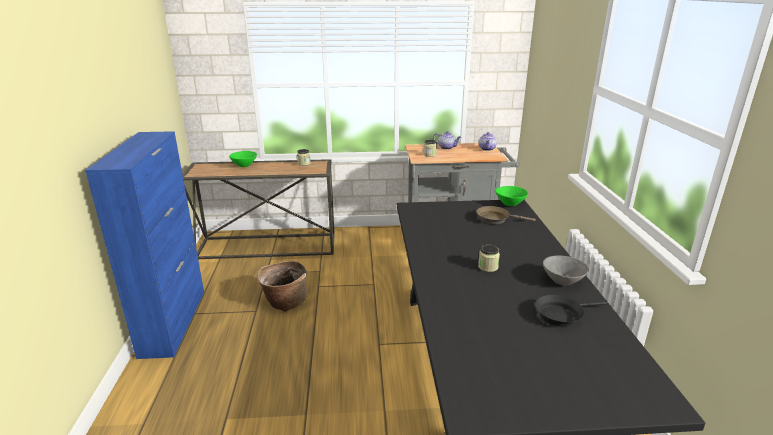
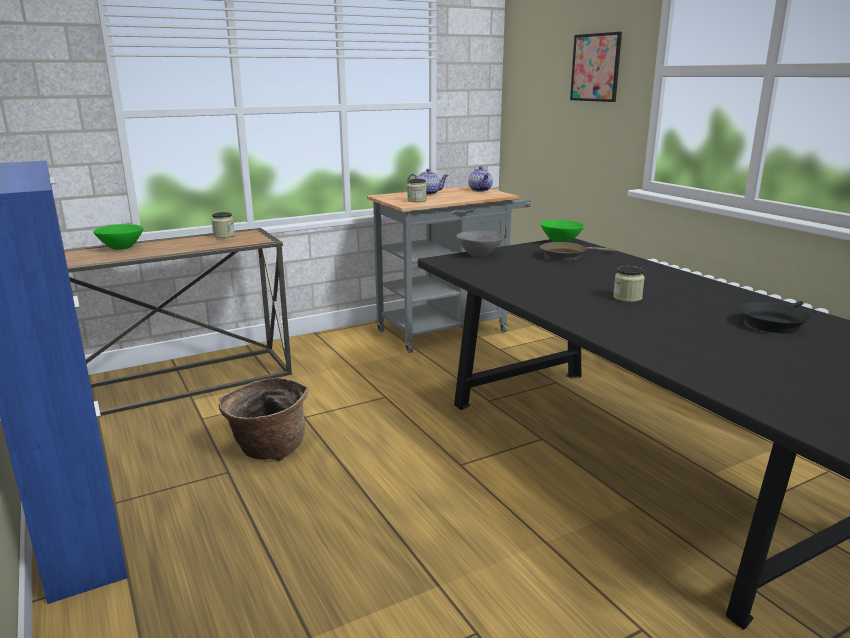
camera: 25 degrees left, 5 degrees down
(563, 281) = (726, 295): grey bowl -> grey bowl (480, 254)
(568, 73) = (595, 67): none -> picture

